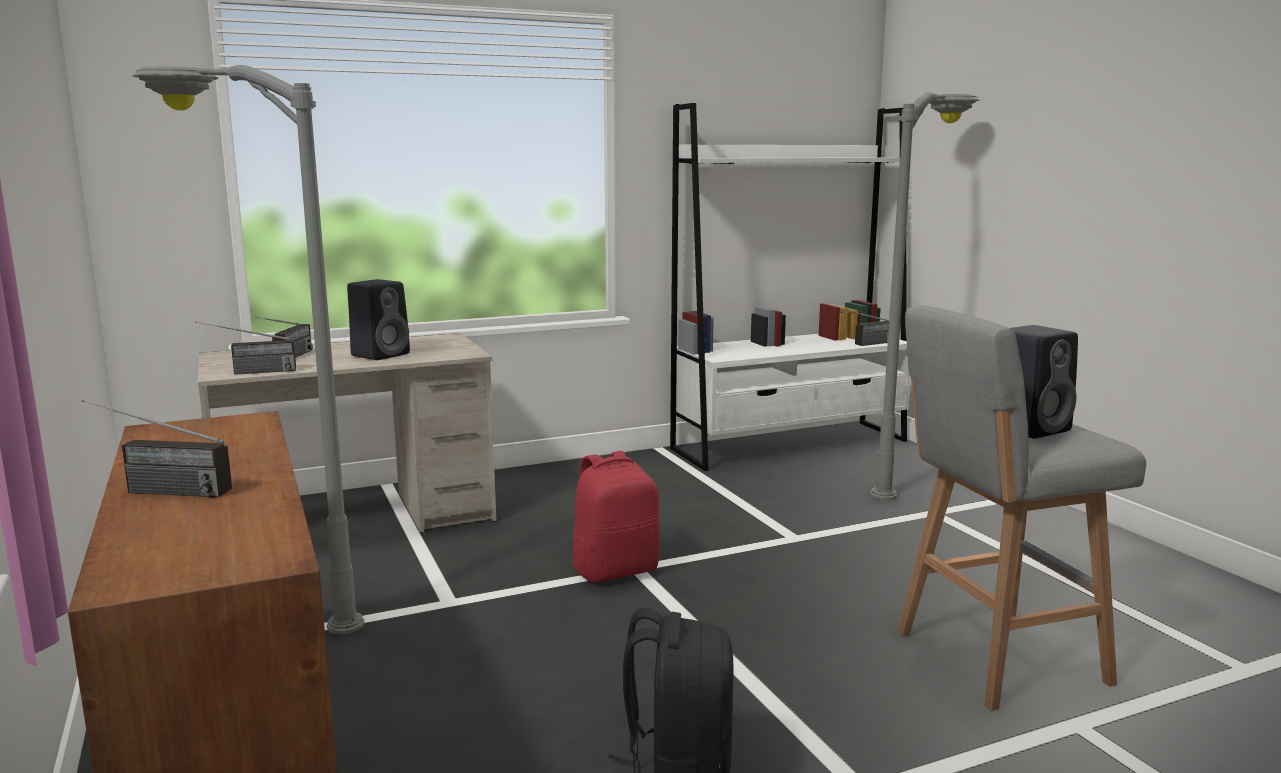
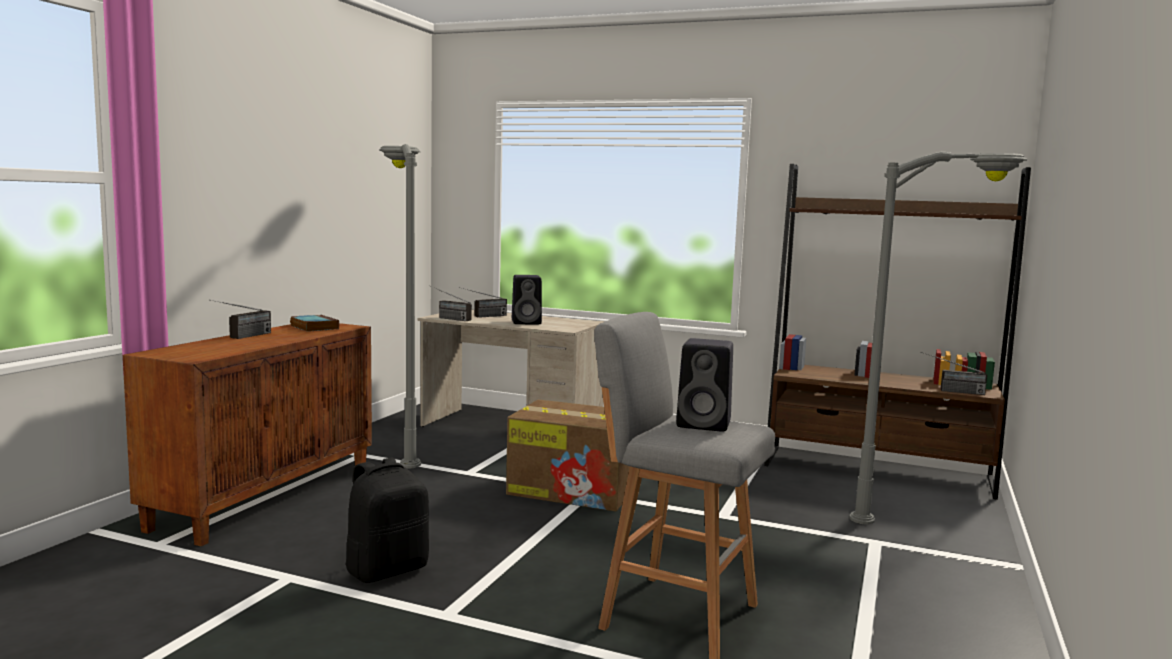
camera: 45 degrees right, 5 degrees down
(154, 490) = (242, 337): radio -> radio turned 120 degrees counterclockwise
(193, 436) = (313, 327): none -> book
(615, 570) = (575, 490): red backpack -> cardboard box
(791, 445) = (877, 472): white bookcase -> brown bookcase

